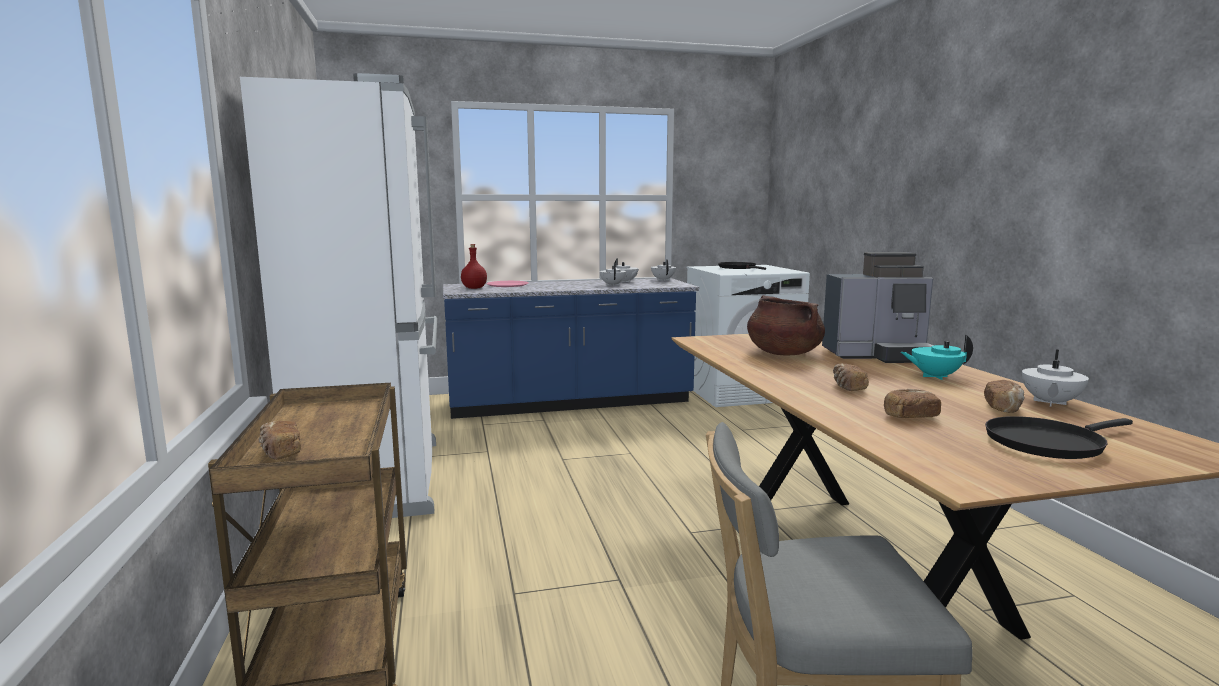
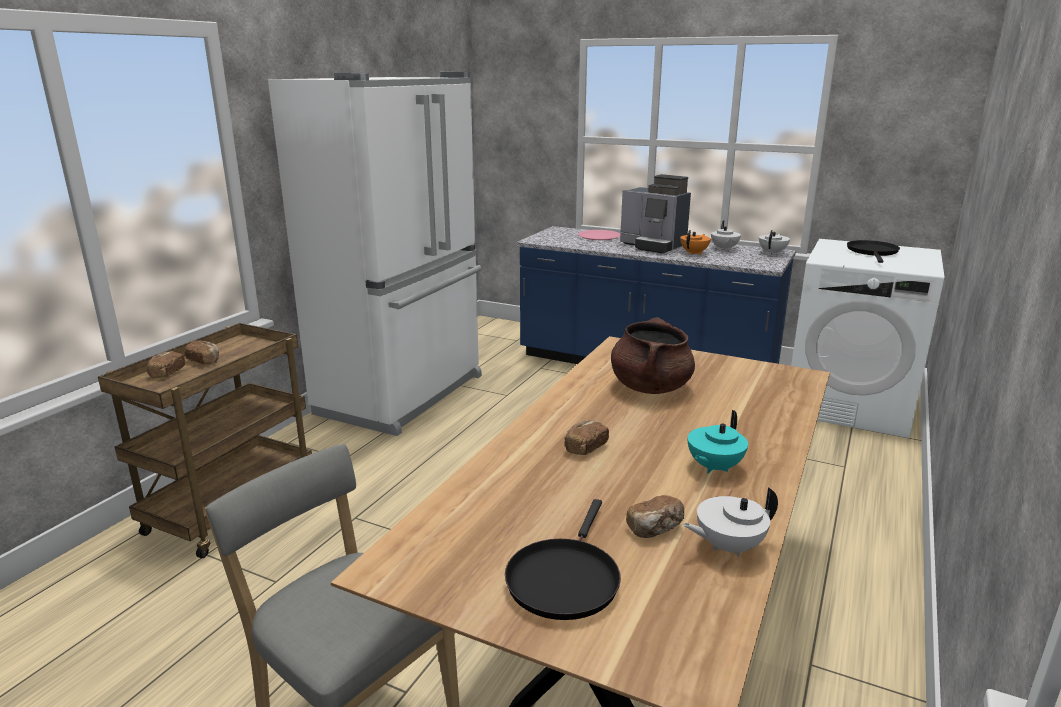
camera: 40 degrees right, 10 degrees up
(474, 288) = (559, 237): red bottle -> none
(613, 285) = (694, 253): white teapot -> orange teapot
(877, 355) = (743, 420): coffee machine -> coffee machine (653, 246)
(910, 416) = (538, 498): bread -> bread (204, 361)
(934, 376) = (713, 467): turquoise teapot -> turquoise teapot turned 90 degrees counterclockwise
(1047, 443) = (564, 578): black frying pan -> black frying pan turned 90 degrees counterclockwise

